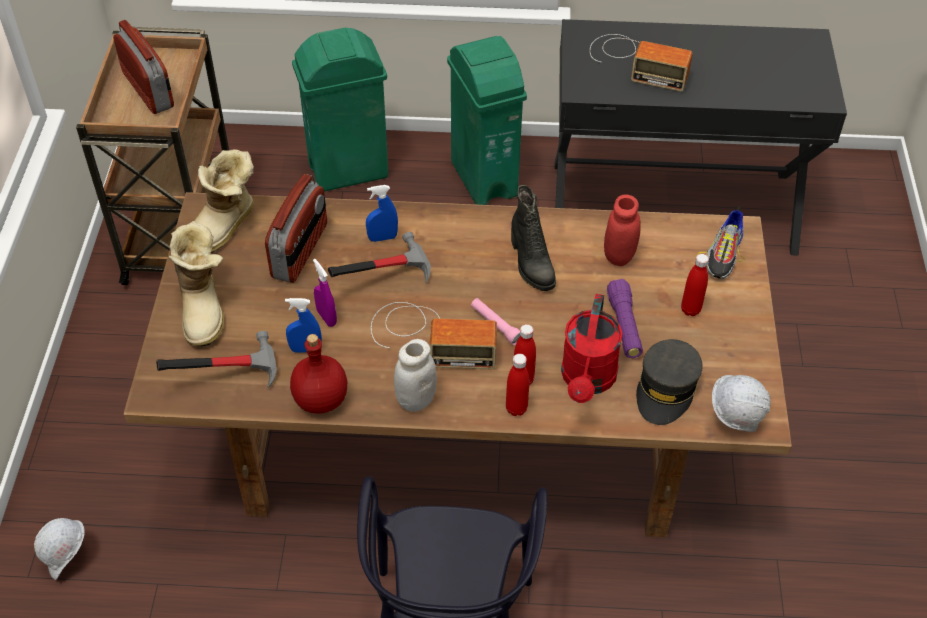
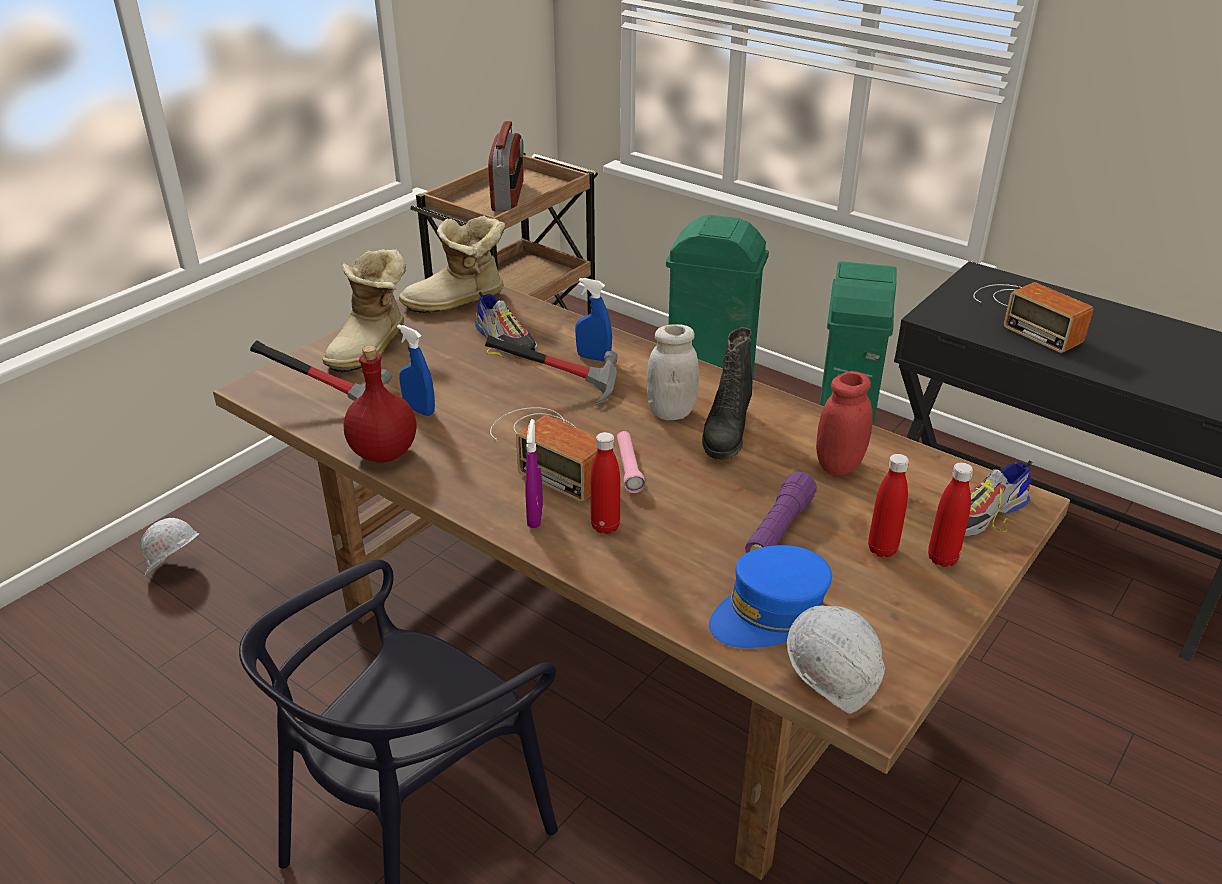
camera: 35 degrees right, 15 degrees down
(300, 251) = (505, 339): radio -> shoe
(326, 317) = (468, 395): purple spray bottle -> purple spray bottle (535, 516)
(416, 399) = (472, 493): white jar -> white jar (671, 412)
(516, 408) = (568, 548): red bottle -> red bottle (942, 559)
(587, 381) = (678, 560): red watering can -> none
(666, 389) = (769, 612): grey cap -> blue cap

